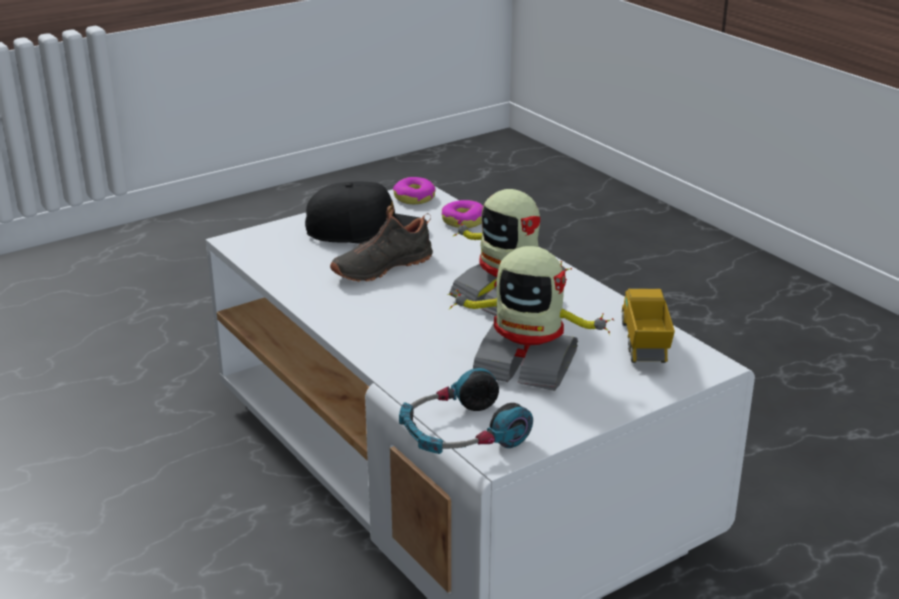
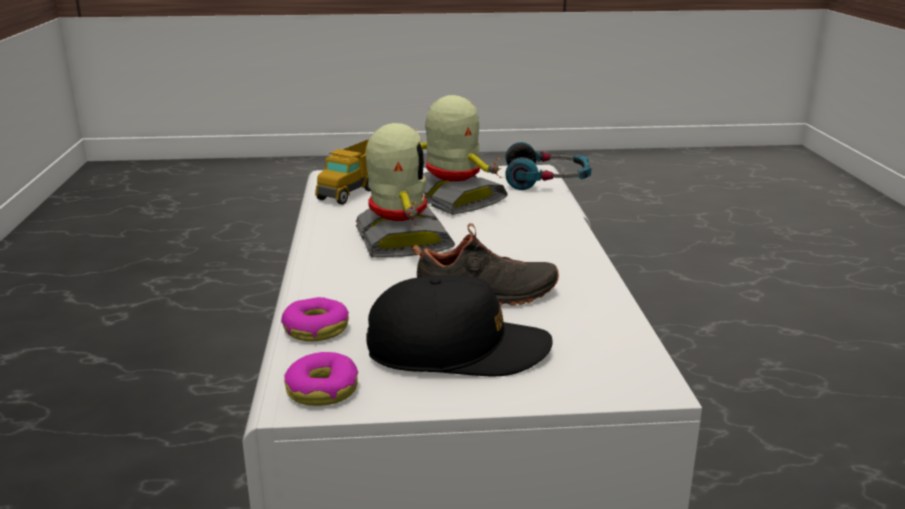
camera: 150 degrees left, 5 degrees down
(365, 231) = (457, 350): black cap -> black cap turned 150 degrees clockwise

